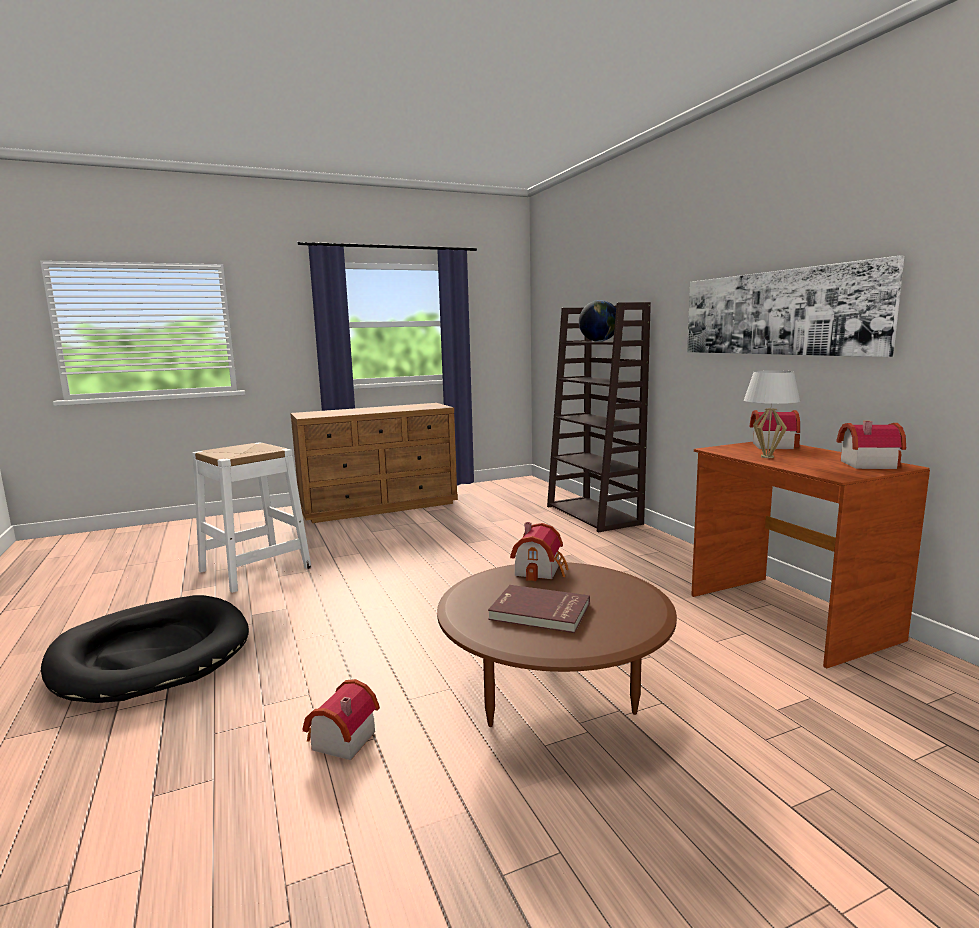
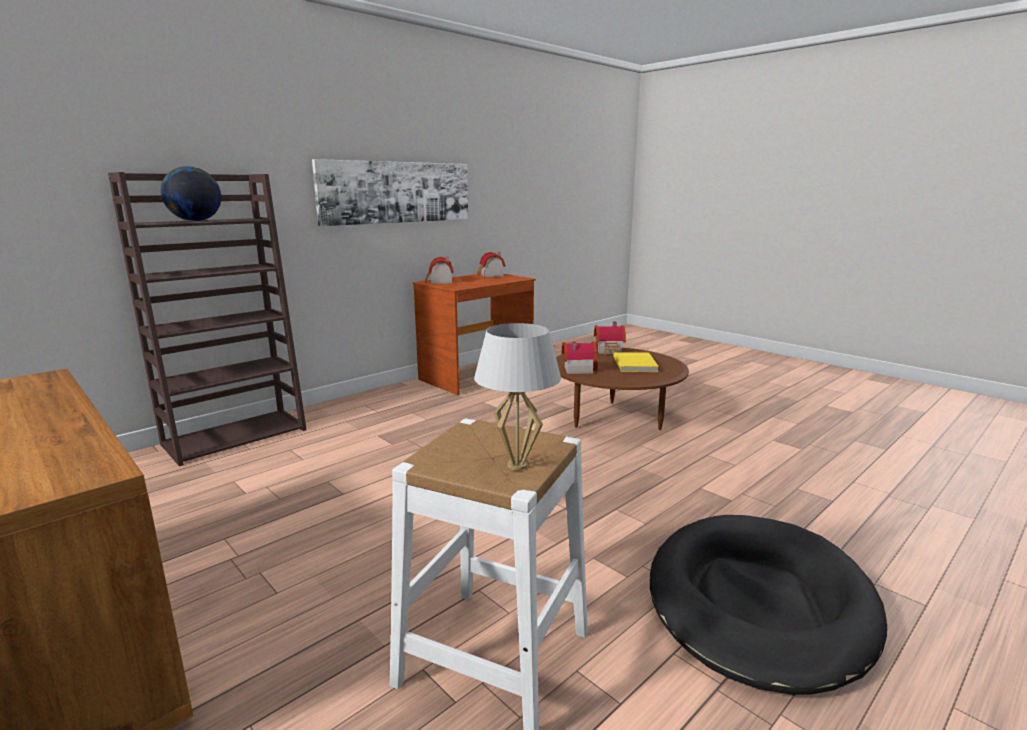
camera: 110 degrees left, 5 degrees up
(339, 741) = (722, 463): toy house -> toy house (609, 351)
(539, 612) = (636, 364): red book -> yellow book
(767, 457) = (479, 283): white table lamp -> white table lamp (517, 465)

